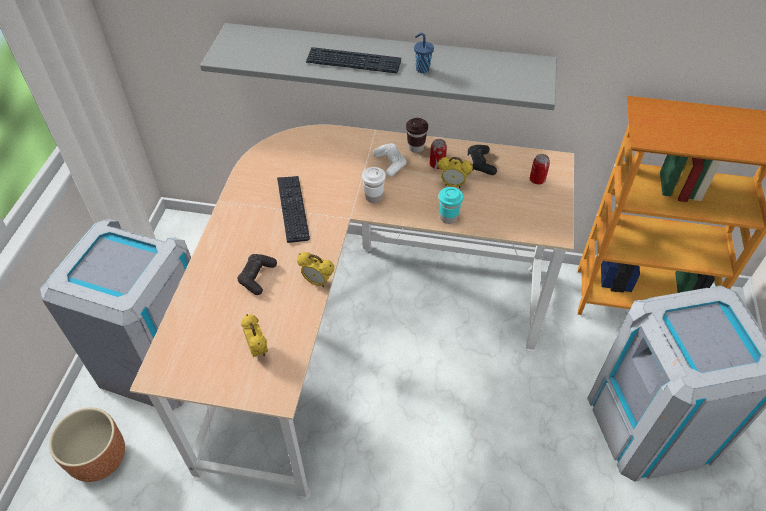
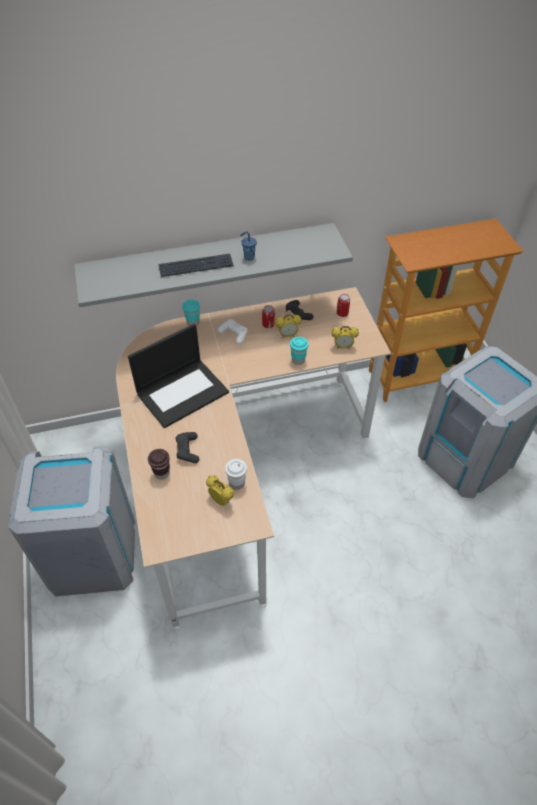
camera: 25 degrees left, 0 degrees up
(99, 458) = (89, 648): brown planter -> none
(293, 209) = (183, 392): keyboard -> laptop
(317, 282) = (234, 437): alarm clock -> alarm clock (343, 347)
(352, 135) = (193, 322): none -> turquoise cup
(373, 197) = (237, 363): white cup -> white cup (237, 483)
(416, 147) = (245, 317): brown cup -> brown cup (162, 473)

